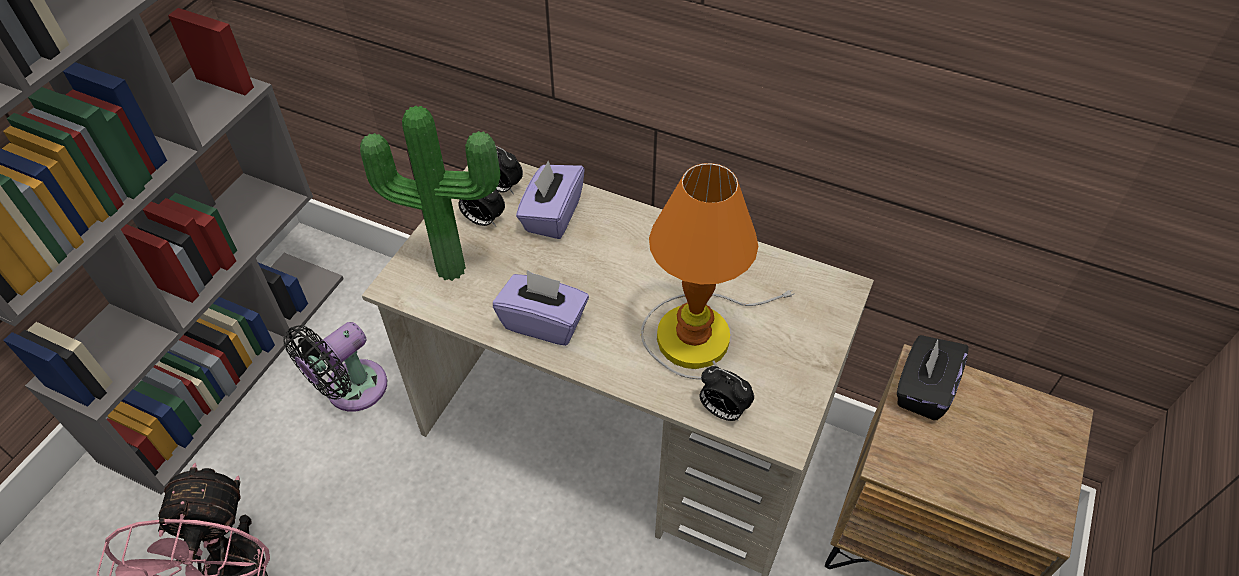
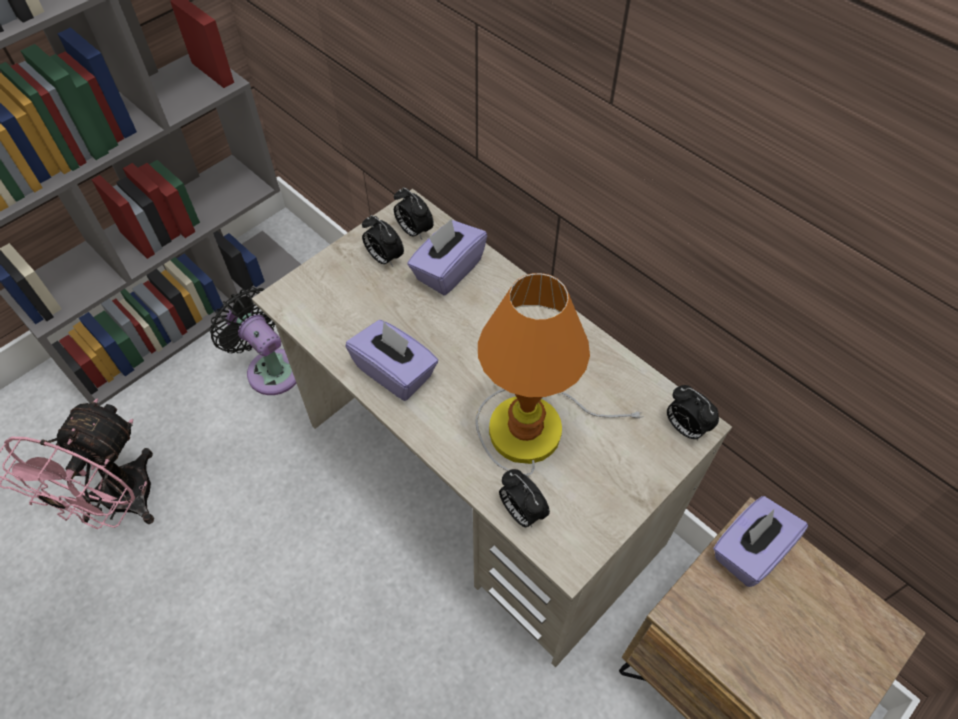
camera: 20 degrees right, 5 degrees up
(350, 390) = (271, 368): black fan -> black fan turned 75 degrees clockwise
(452, 265) = (339, 293): potted plant -> none
(834, 292) = (685, 427): none -> alarm clock
(923, 389) = (749, 550): black tissue box -> purple tissue box

